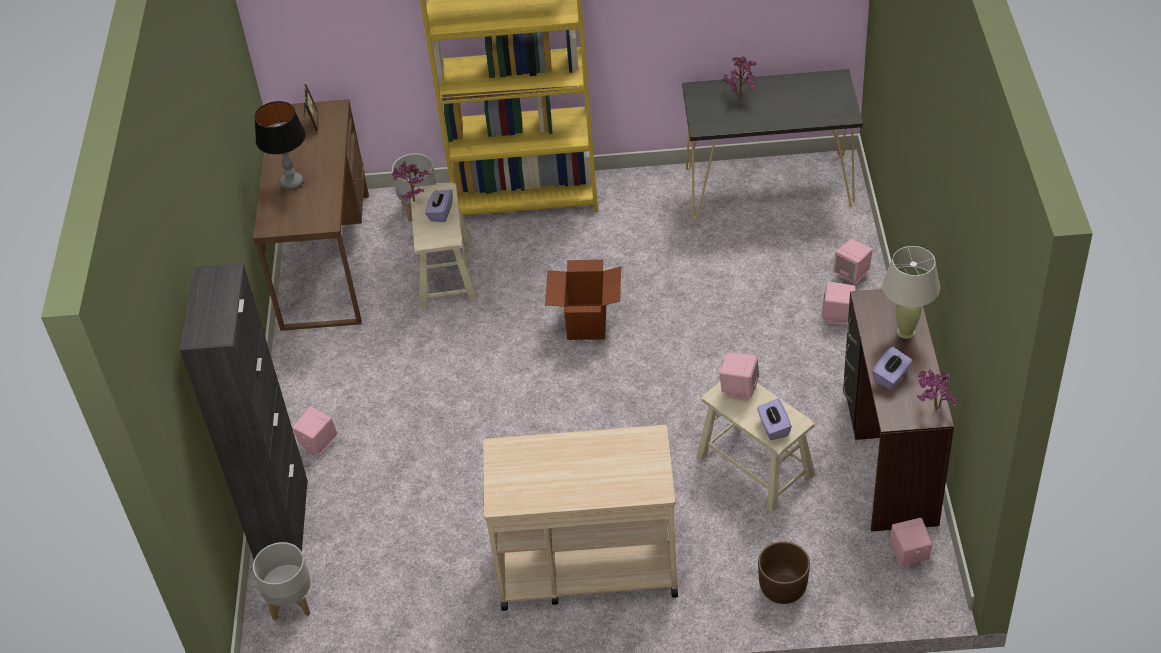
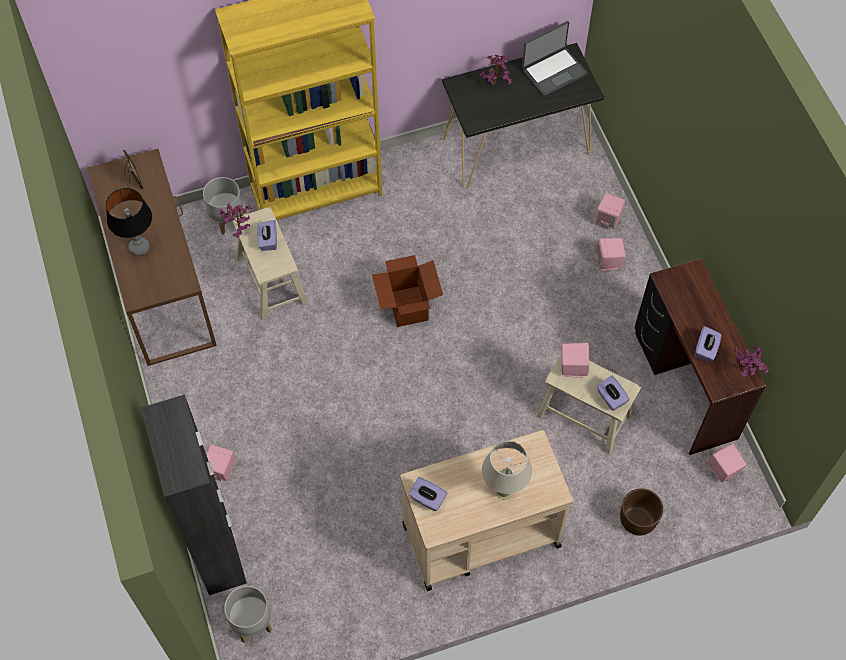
camera: 20 degrees left, 15 degrees up
(505, 468) = (427, 499): none -> purple tissue box
(812, 92) = (553, 71): none -> laptop
(906, 332) = (705, 304): beige table lamp -> beige table lamp (504, 492)

